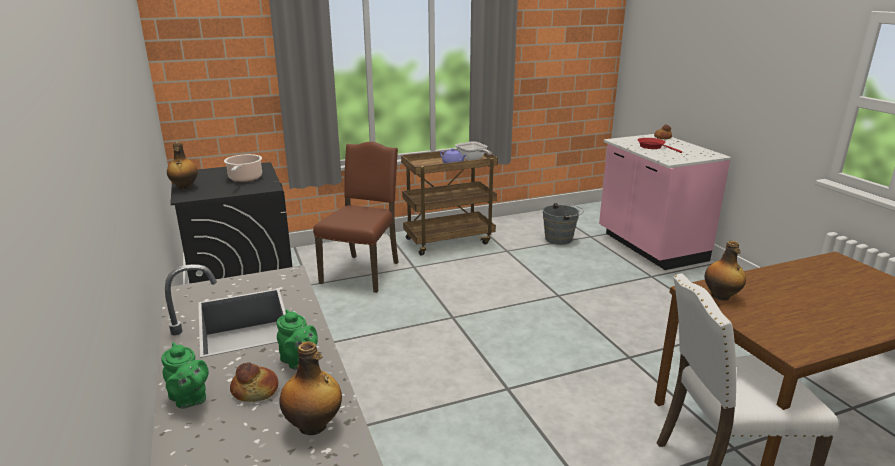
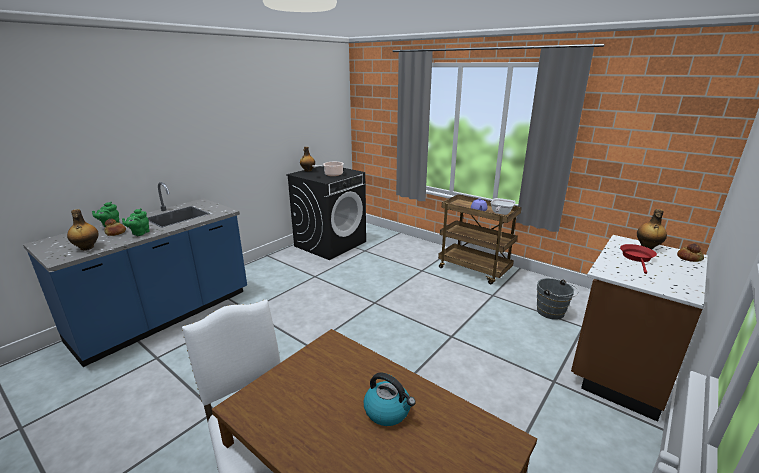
camera: 60 degrees right, 0 degrees up
(363, 272) = (396, 258): brown chair -> none
(650, 247) = (618, 368): pink counter -> brown counter
(721, 296) = (328, 356): bottle -> bottle (647, 247)
(805, 288) = (388, 411): none -> kettle

